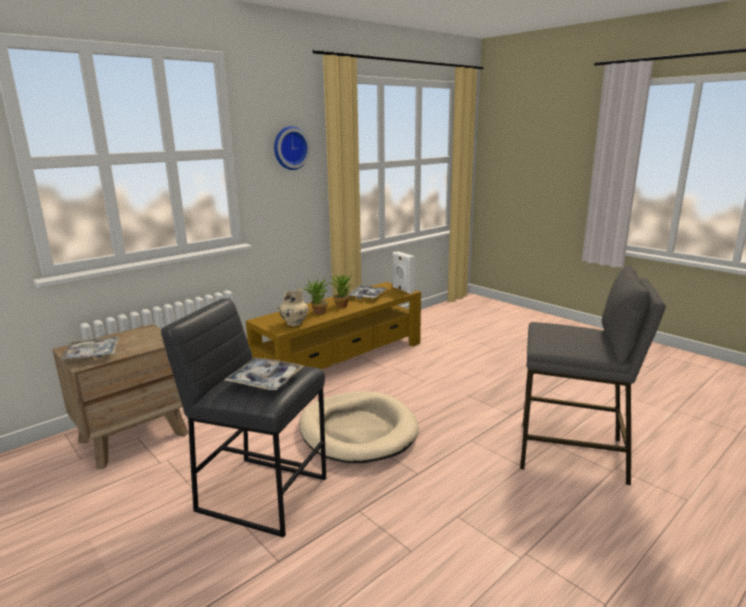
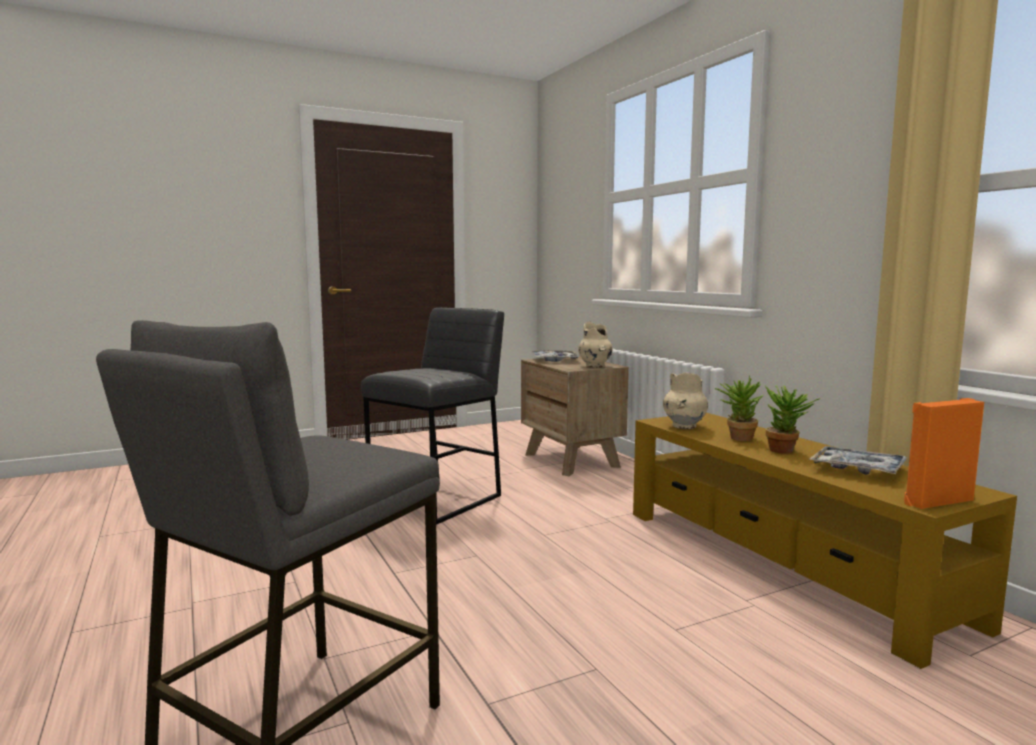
camera: 105 degrees right, 10 degrees down
(151, 334) = (595, 366): none -> beige vase
(265, 380) = (414, 370): tray -> none
(290, 148) = (849, 154): wall clock -> none
(358, 431) = (521, 550): beige dog bed -> none
(402, 290) = (936, 501): white speaker -> orange speaker

